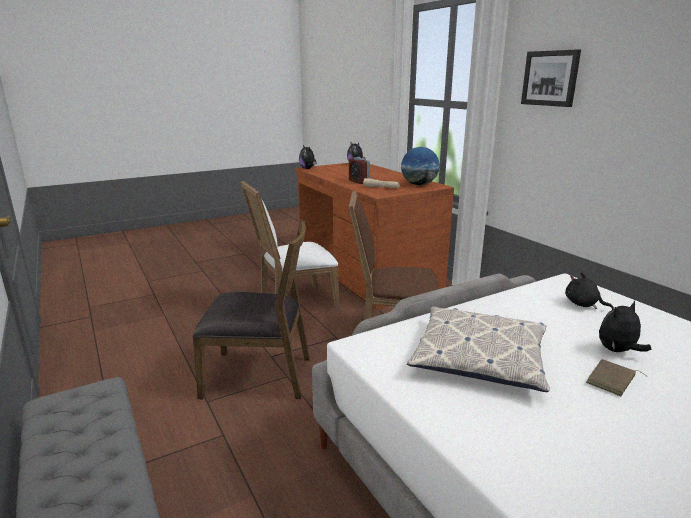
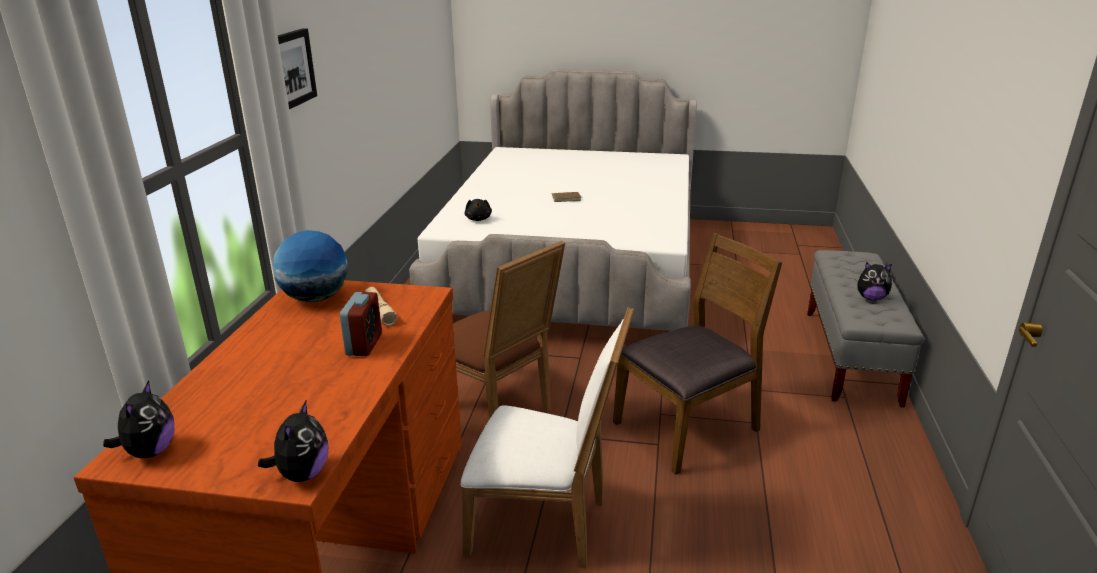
camera: 140 degrees left, 5 degrees up
(259, 375) = (688, 427): brown chair -> brown chair turned 105 degrees clockwise
(479, 357) = (608, 220): pillow -> none
(617, 351) = (531, 202): plush toy -> plush toy (871, 298)

